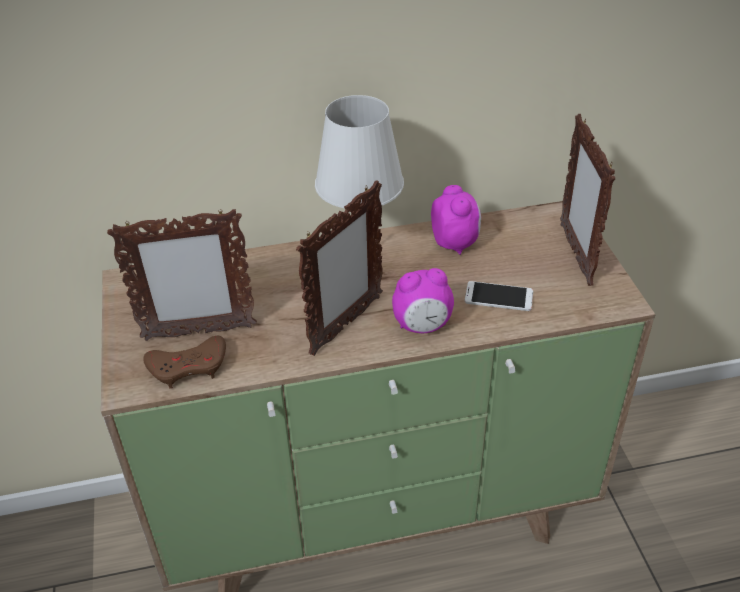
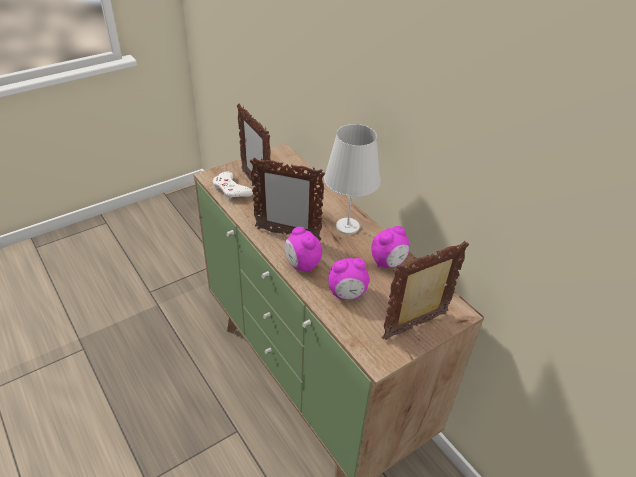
camera: 65 degrees right, 0 degrees up
(188, 366) = (231, 190): brown game controller -> white game controller
(499, 297) = (347, 294): phone -> alarm clock

